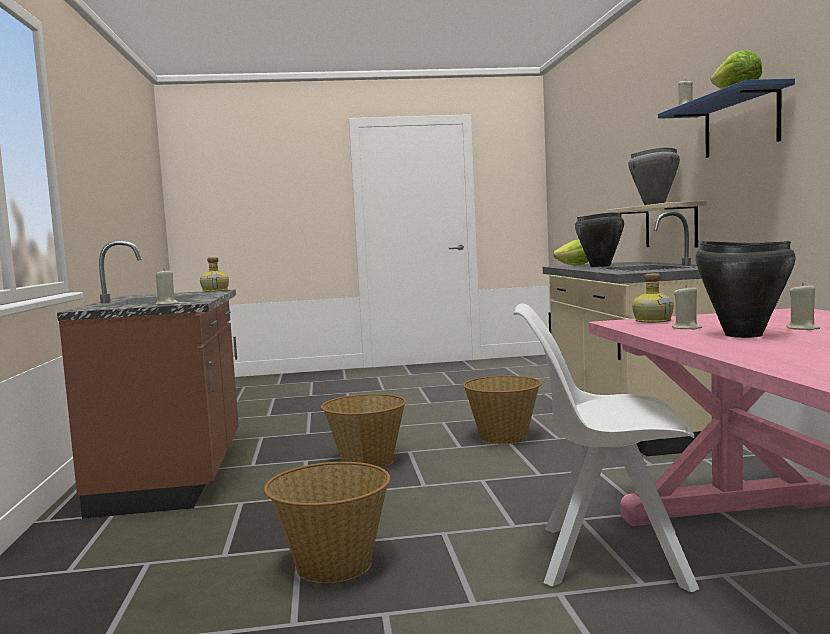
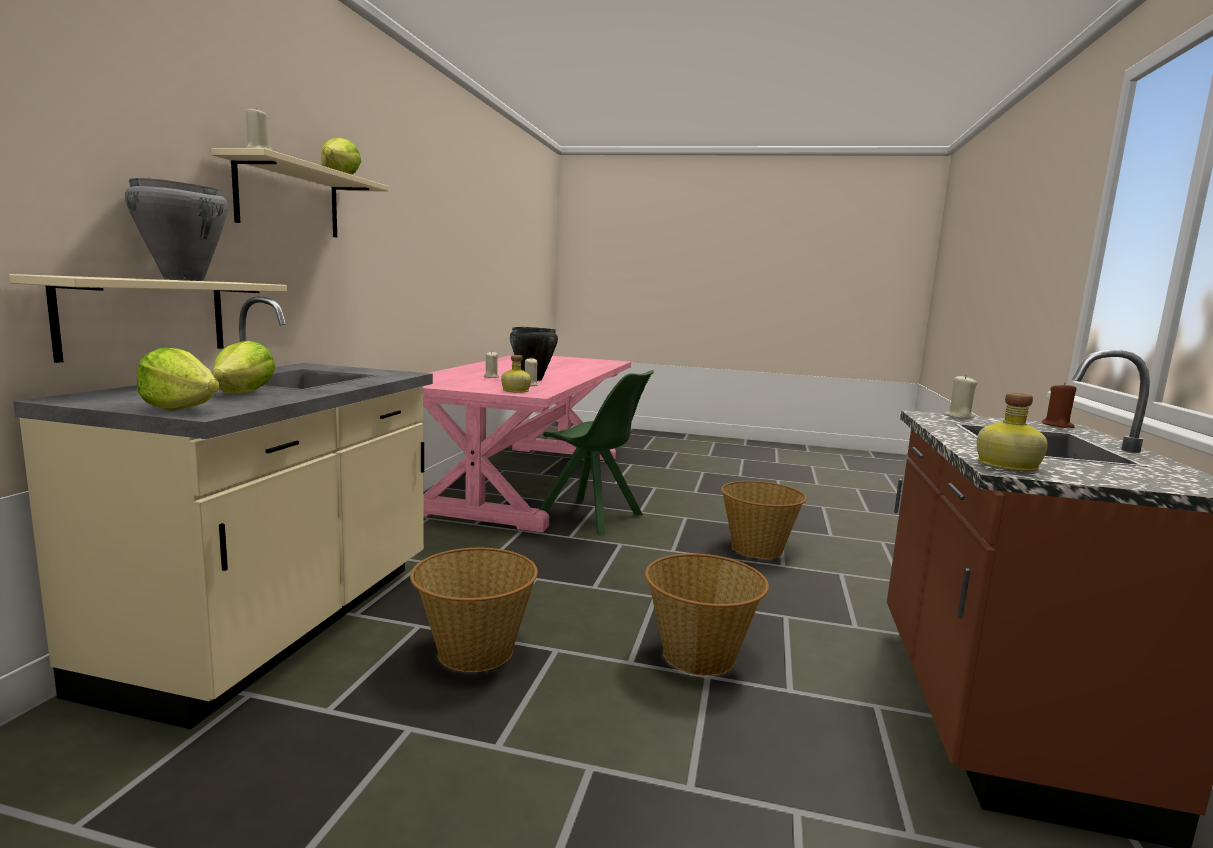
camera: 160 degrees left, 5 degrees up
(92, 308) = (1057, 425): none -> brown candle
(600, 266) = (244, 393): black cooking pot -> lettuce
(607, 557) = (592, 517): white chair -> green chair
(740, 123) = (289, 200): blue shelf -> beige shelf

